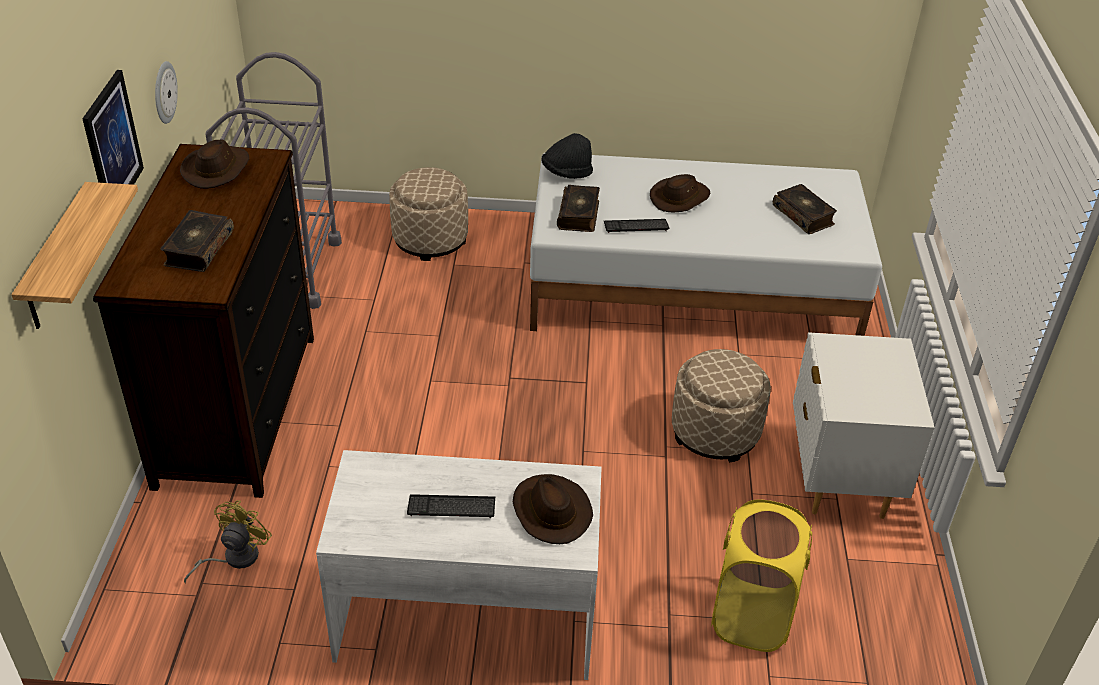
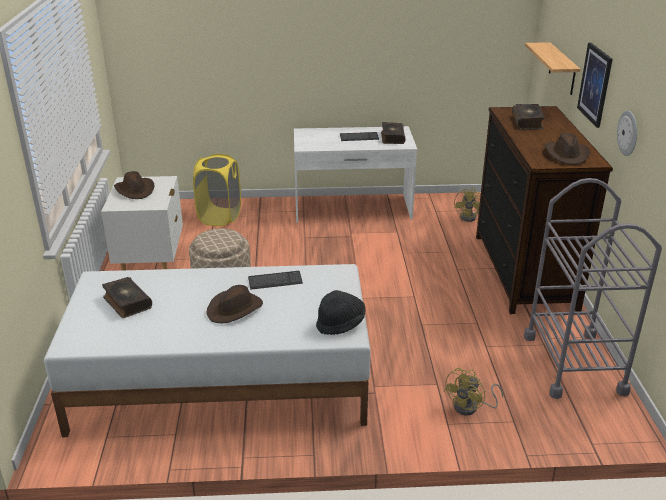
camera: 175 degrees right, 10 degrees down
(430, 239) = (471, 407): beige ottoman -> yellow fan
(550, 511) = (315, 139): brown hat -> brown hat (135, 190)
(579, 215) = (323, 286): book -> book (392, 138)

